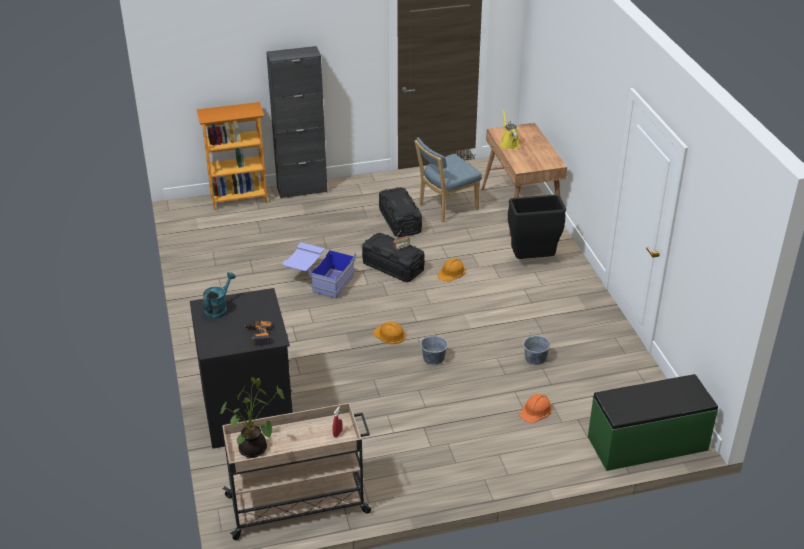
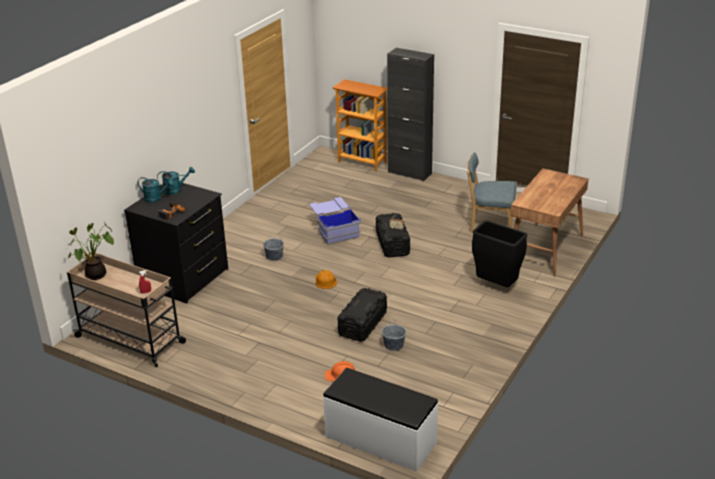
camera: 45 degrees right, 5 degrees down
(214, 329) = (156, 198): none -> turquoise watering can
(400, 221) = (442, 219): black storage box -> black storage box (363, 324)
(433, 358) = (329, 308): grey bucket -> grey bucket (274, 256)
(451, 272) = (425, 265): orange hard hat -> none
(509, 144) = (541, 184): yellow watering can -> none
(648, 444) = (380, 440): green bench -> white bench

